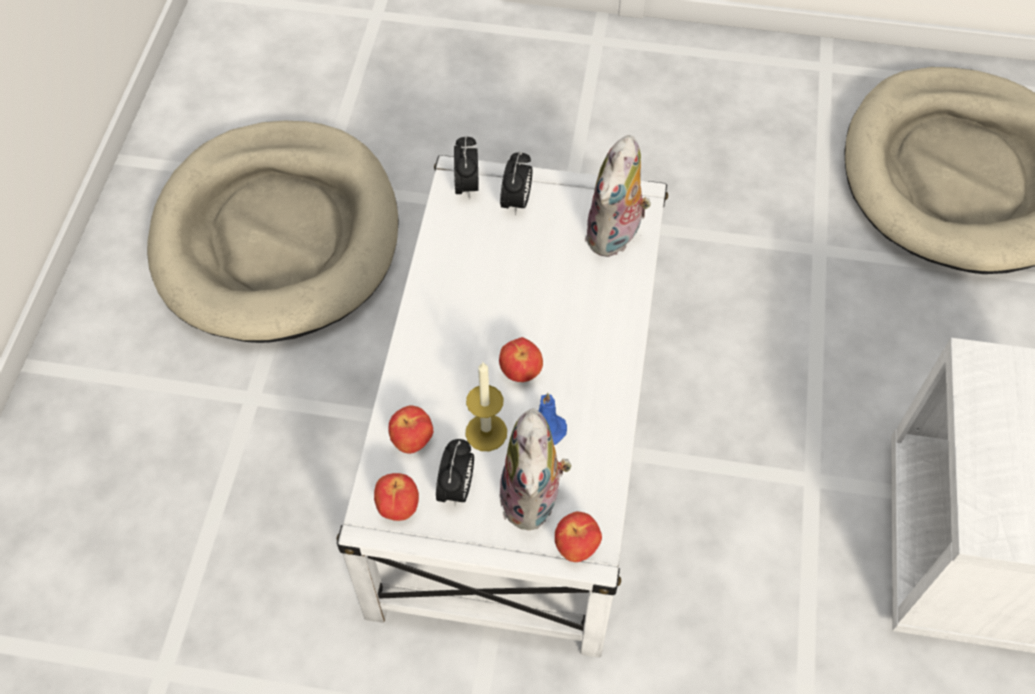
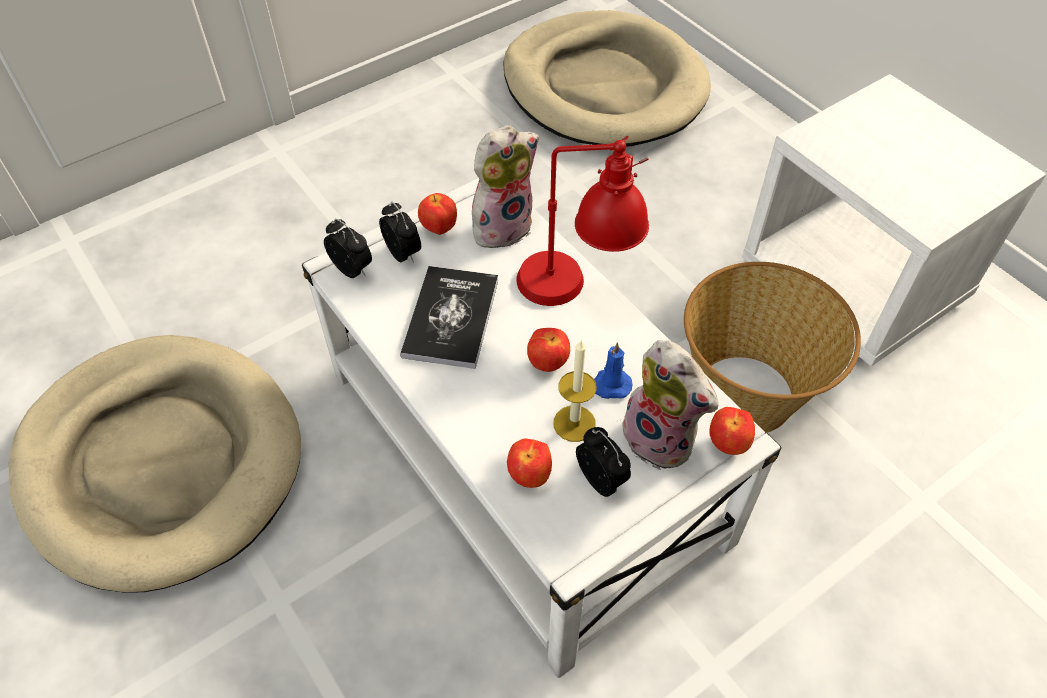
camera: 45 degrees left, 5 degrees down
(397, 507) = (577, 532): apple -> apple (439, 229)
(493, 280) = (451, 318): none -> book
(611, 335) = (577, 290): none -> red table lamp
(615, 236) = (502, 226): plush toy -> plush toy turned 105 degrees counterclockwise
(753, 556) = (747, 395): none -> basket

